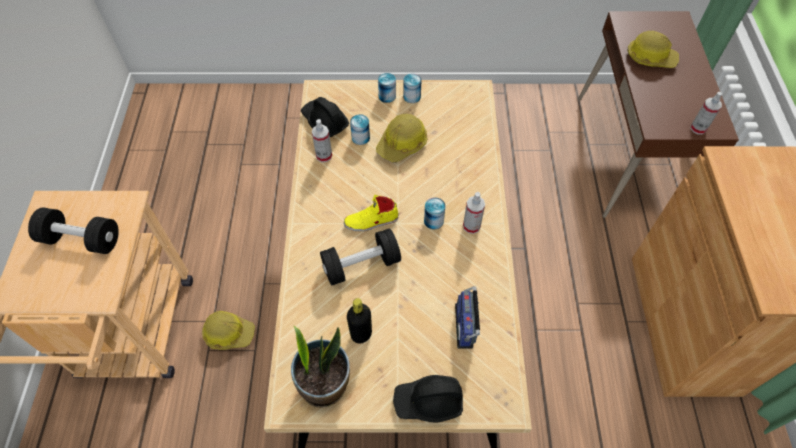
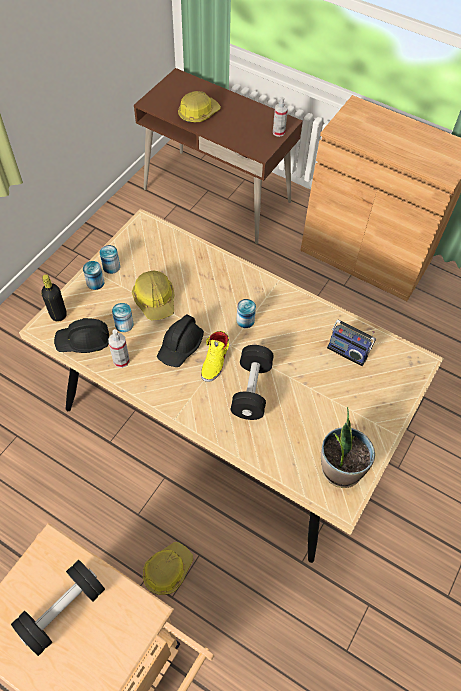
camera: 60 degrees left, 0 degrees up
(361, 334) = (312, 421): black bottle -> black bottle (58, 315)
(428, 401) = (392, 406): black hard hat -> black hard hat (180, 346)
(471, 226) = (267, 300): spray bottle -> none

